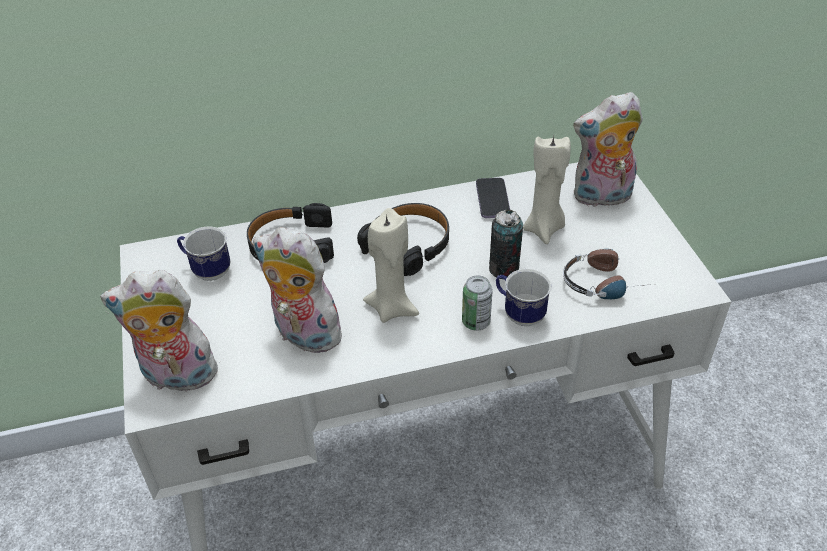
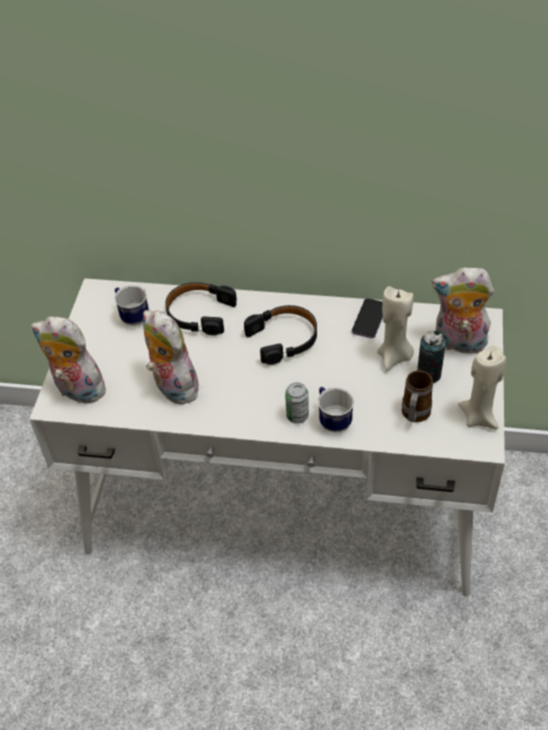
camera: 25 degrees right, 5 degrees up
(392, 308) = (244, 386): beige candle -> beige candle (479, 416)
(504, 269) = (342, 381): can -> can (428, 374)
(605, 282) = (414, 416): headphones -> mug

